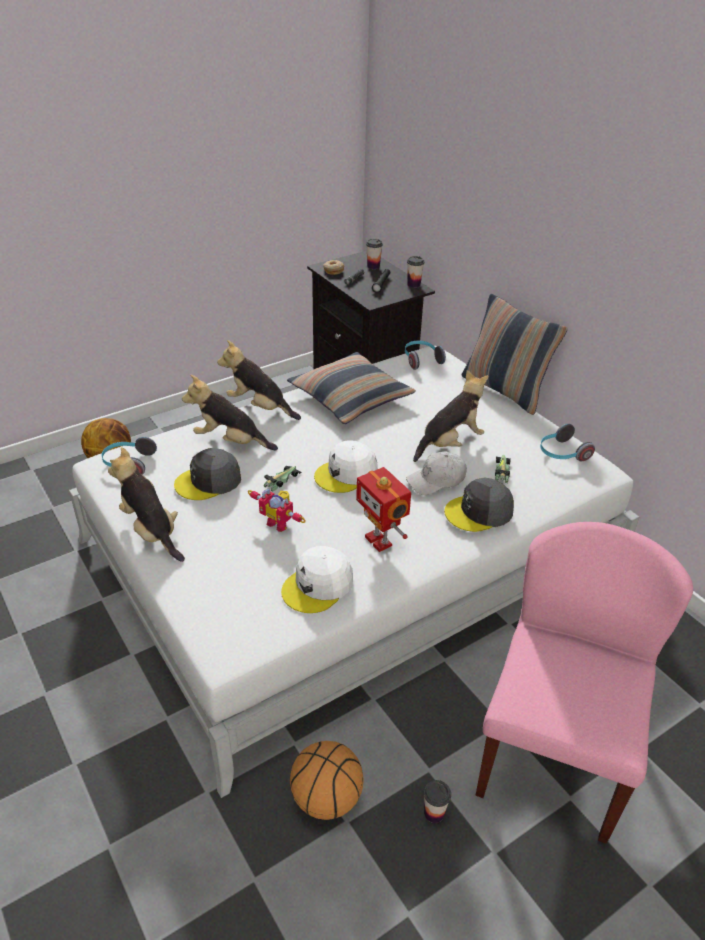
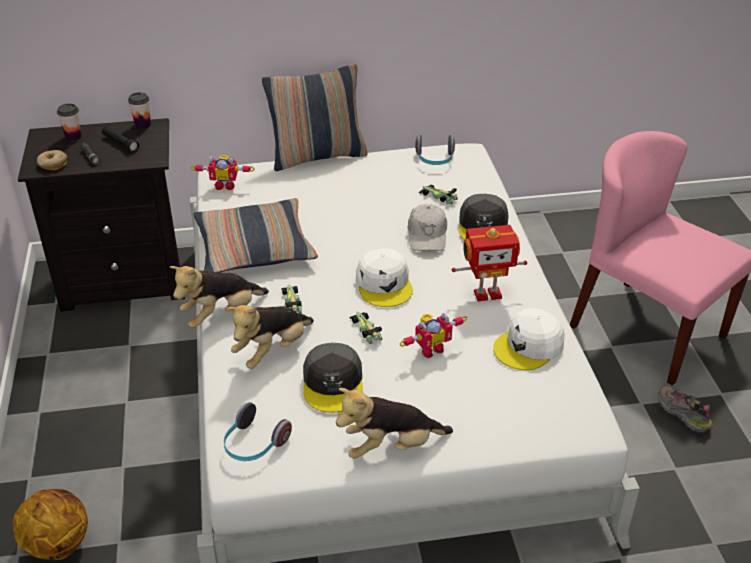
camera: 65 degrees left, 0 degrees up
(292, 433) = (292, 302): none -> toy car
(318, 585) = (529, 346): white cap -> white cap turned 75 degrees clockwise
(326, 797) = (650, 474): basketball -> none
(421, 360) = (225, 185): headphones -> toy robot
(434, 813) = (681, 414): cup -> shoe
(450, 443) = (378, 211): plush toy -> none

